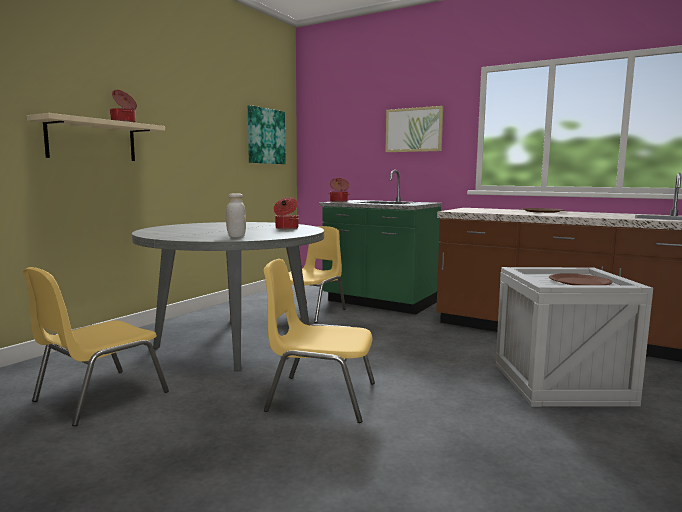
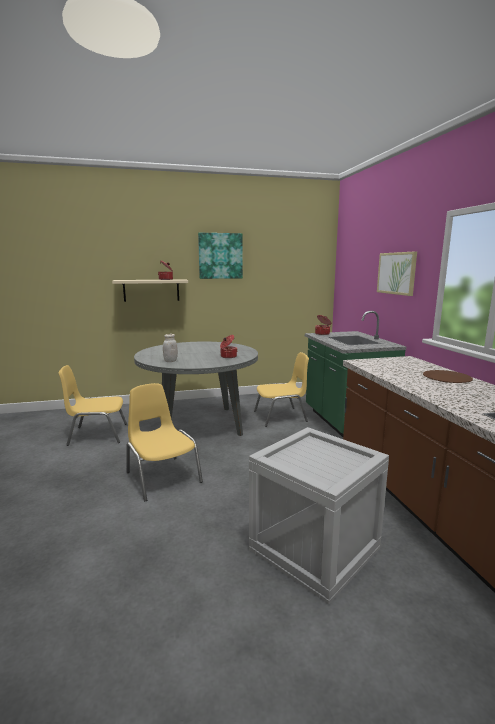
camera: 45 degrees right, 5 degrees up
(265, 136) = (297, 275): picture -> picture (220, 256)
(579, 282) = (322, 464): brown plate -> none

